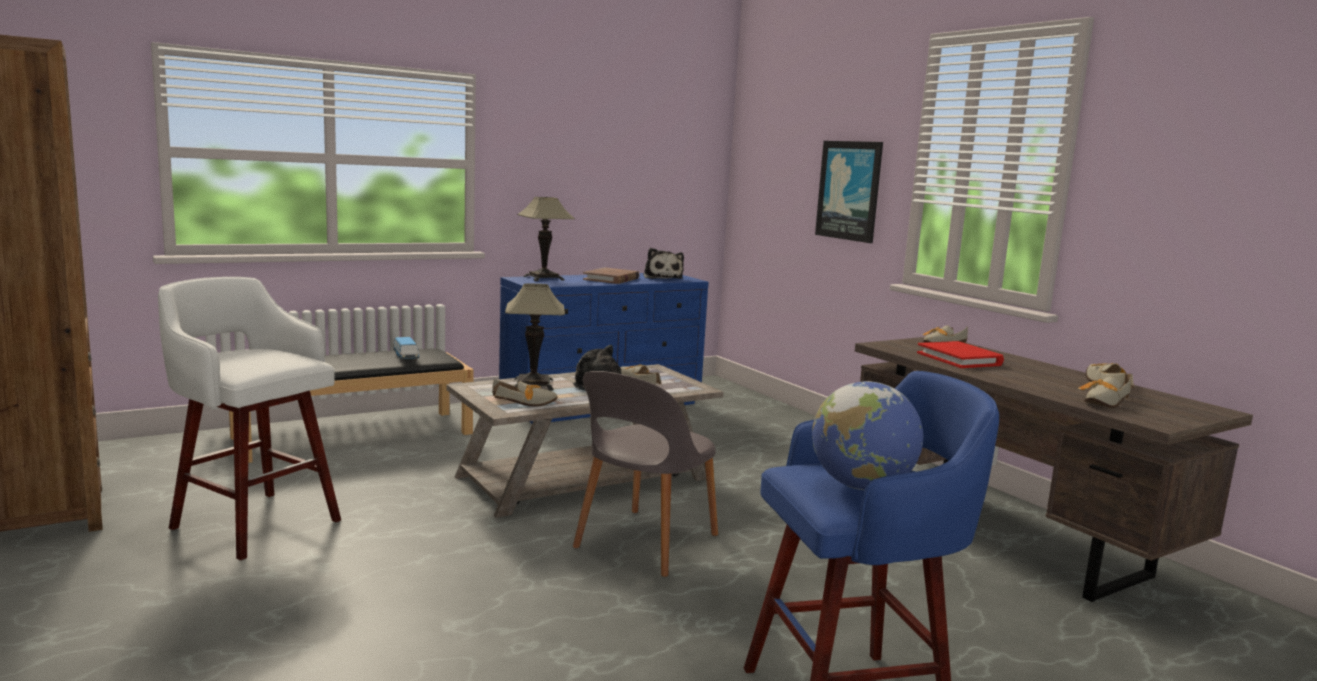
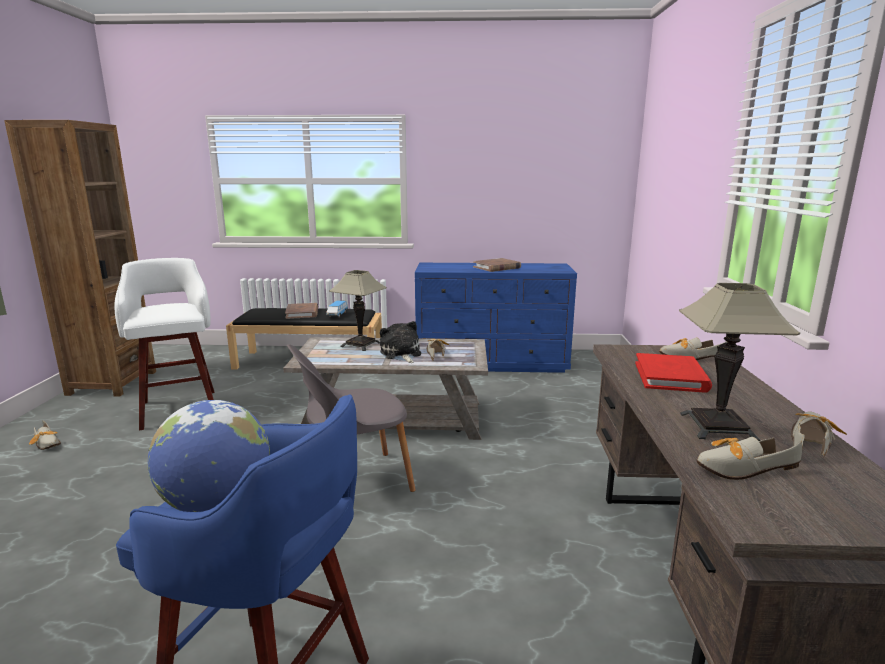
camera: 35 degrees right, 5 degrees up
(348, 360) = (302, 313): none -> brown book
(527, 403) = (328, 358): shoe -> shoe (47, 443)
(543, 278) = (446, 264): table lamp -> table lamp (717, 426)
(662, 277) = (543, 268): plush toy -> none
(849, 190) = (693, 192): picture -> none

